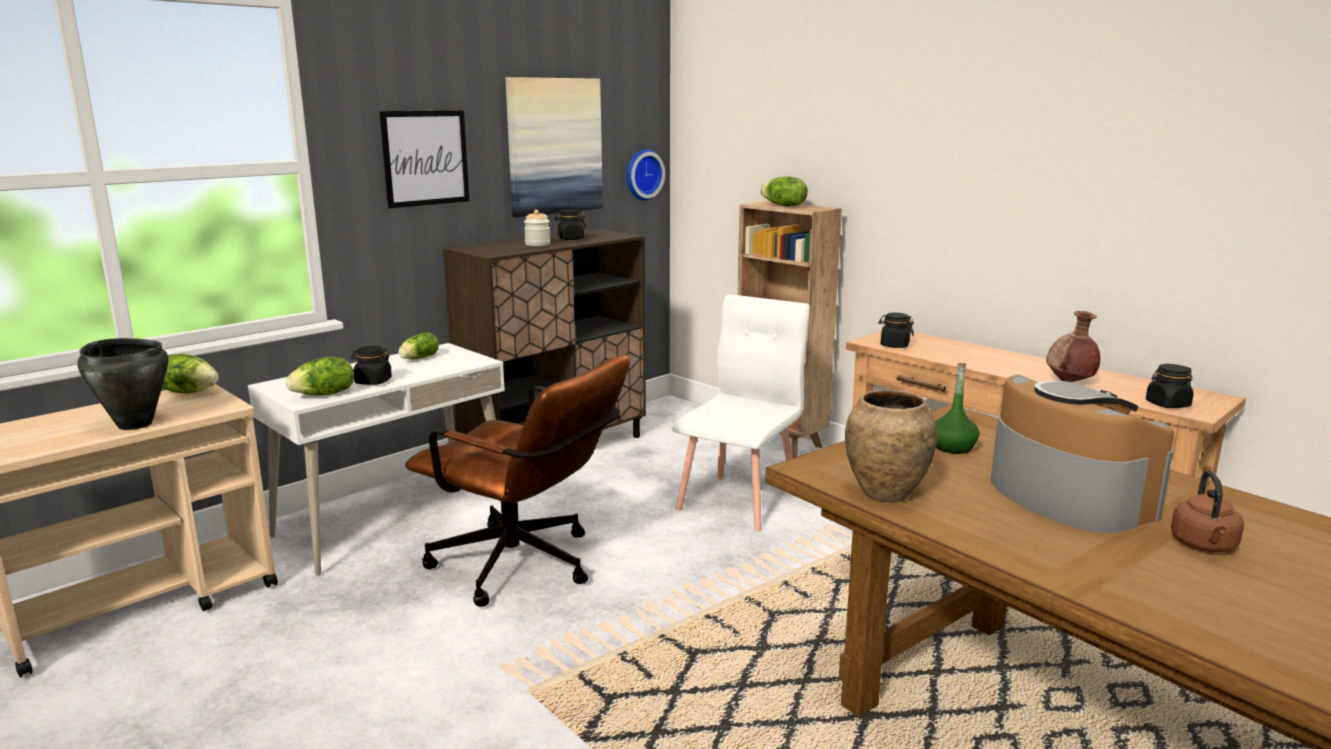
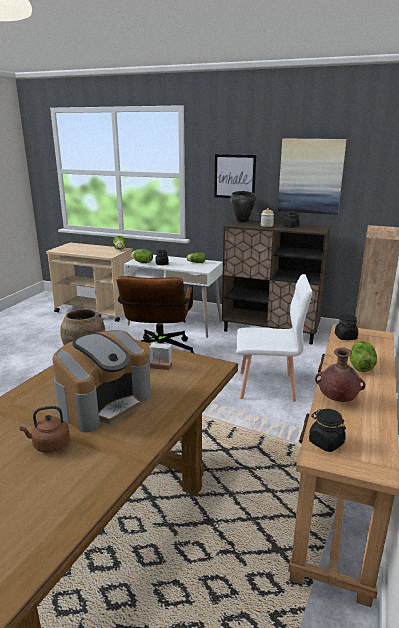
camera: 65 degrees right, 5 degrees up
(135, 424) = (88, 252): black cooking pot -> black cooking pot (242, 221)
(642, 174) = (377, 199): wall clock -> none
(784, 206) = (379, 231): lettuce -> lettuce (360, 366)
(953, 447) = (159, 368): green bottle -> potted plant

